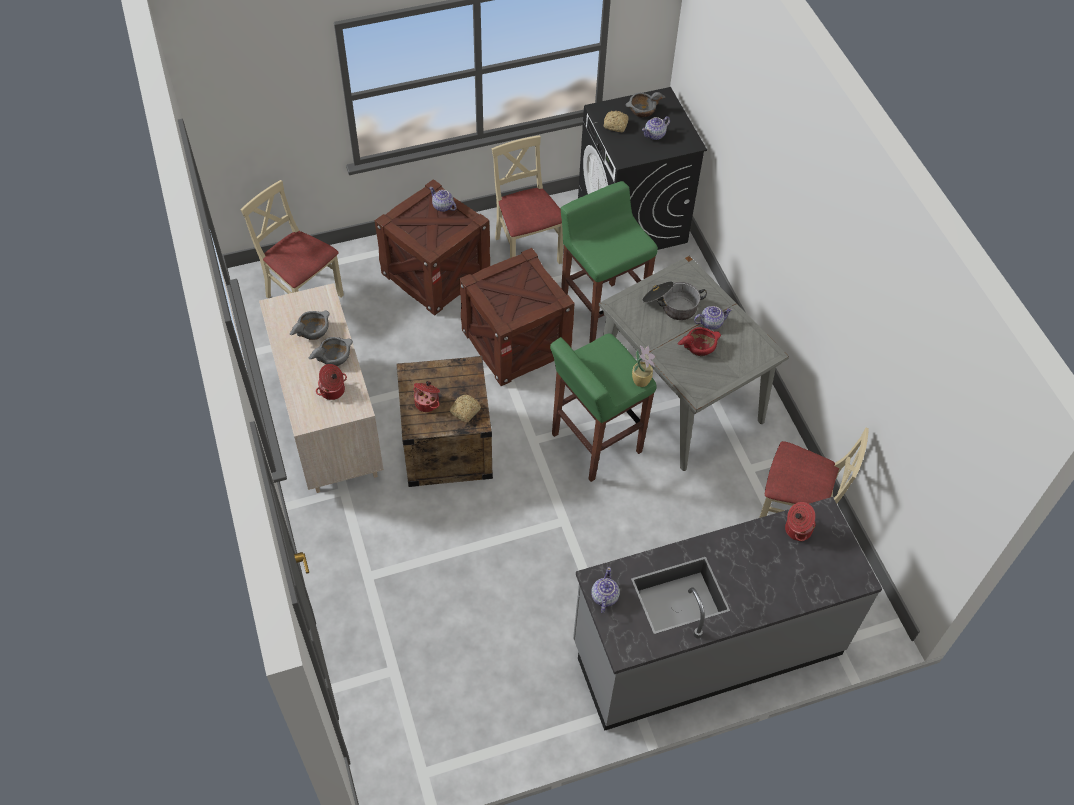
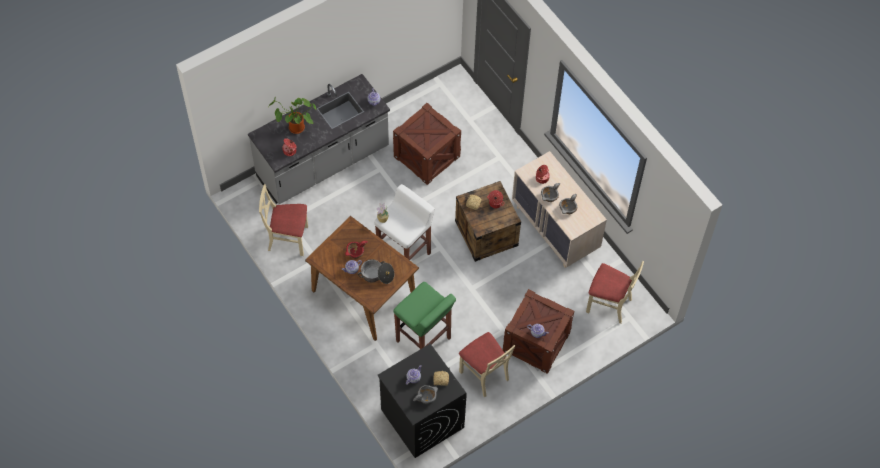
camera: 165 degrees right, 5 degrees up
(515, 342) = (470, 306): crate -> crate (427, 156)
(595, 444) = (405, 254): green stool -> white stool
(678, 396) = (364, 295): grey dining table -> brown dining table
(781, 574) = (295, 129): none -> potted plant

